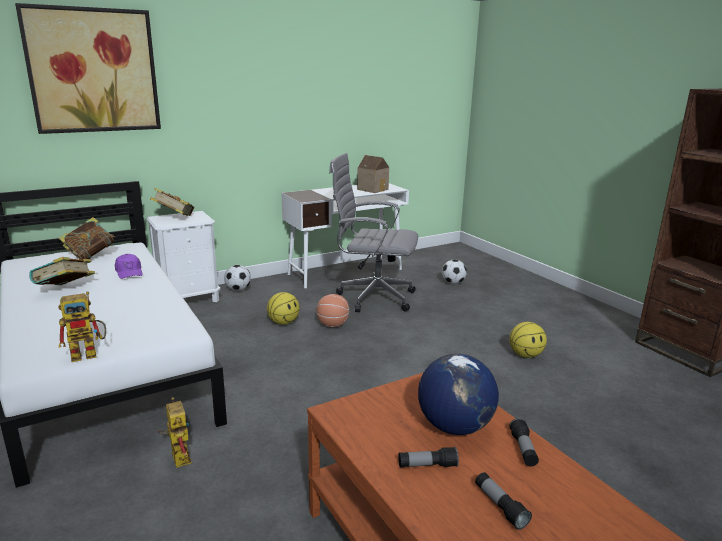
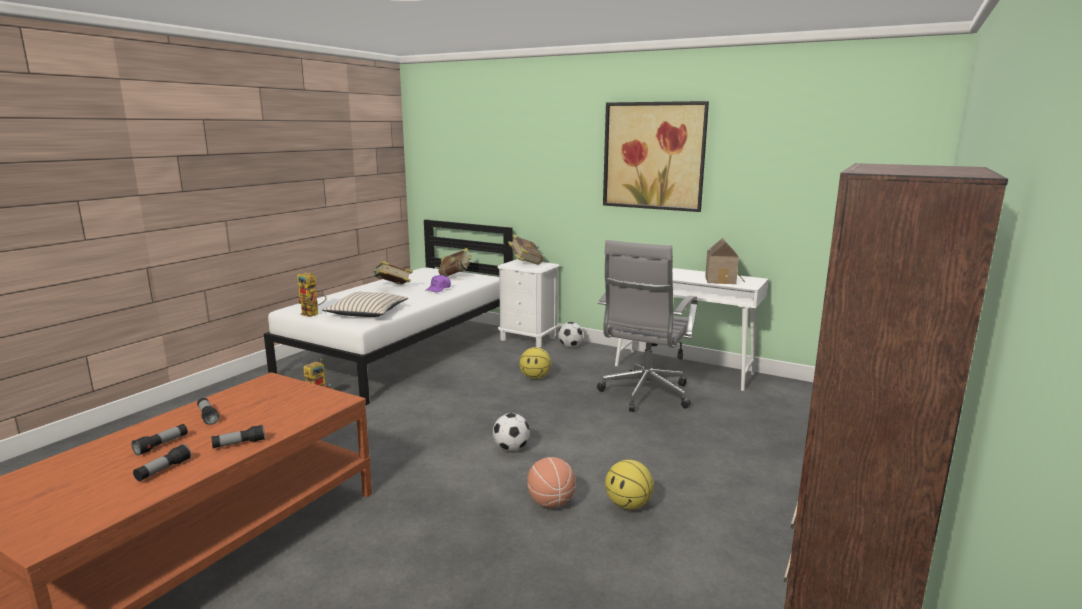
camera: 60 degrees right, 5 degrees down
(93, 71) = (494, 137): picture -> picture (653, 156)
(146, 322) = (367, 313): none -> beige pillow
(332, 325) = (558, 395): basketball -> basketball (551, 502)
(372, 297) = (644, 395): grey office chair -> grey office chair turned 135 degrees counterclockwise
(453, 283) = (759, 424): football -> football (511, 448)
(454, 426) = (264, 416): globe -> none
(573, 507) = (163, 470): none -> flashlight

